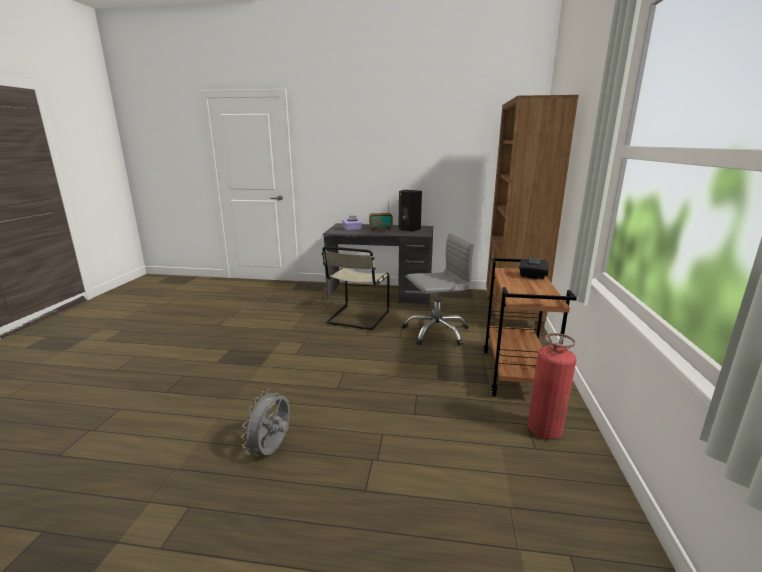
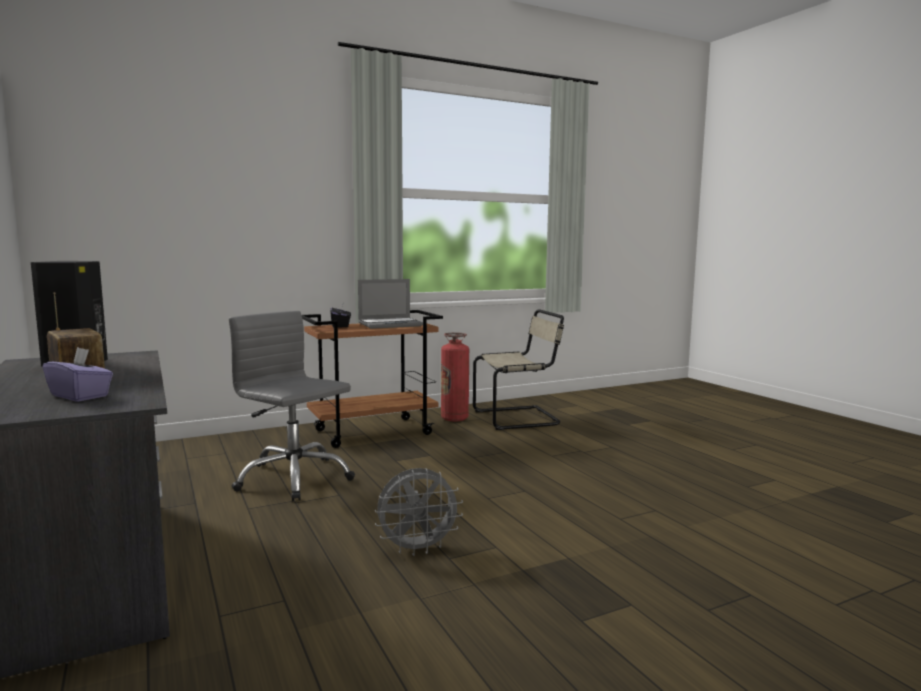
camera: 125 degrees left, 10 degrees down
(272, 450) = (652, 483): grey fan -> grey fan (417, 549)
(357, 318) = (286, 549): beige chair -> beige chair (519, 418)
(511, 313) = (173, 451): brown bookcase -> none
(532, 291) = (390, 324): none -> laptop

